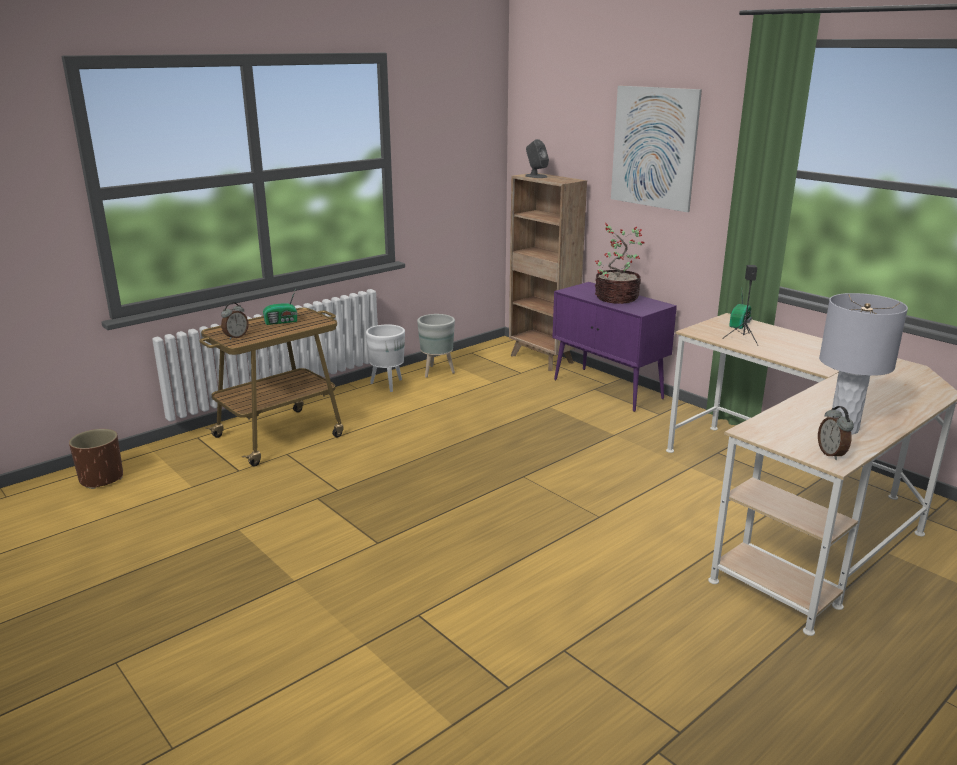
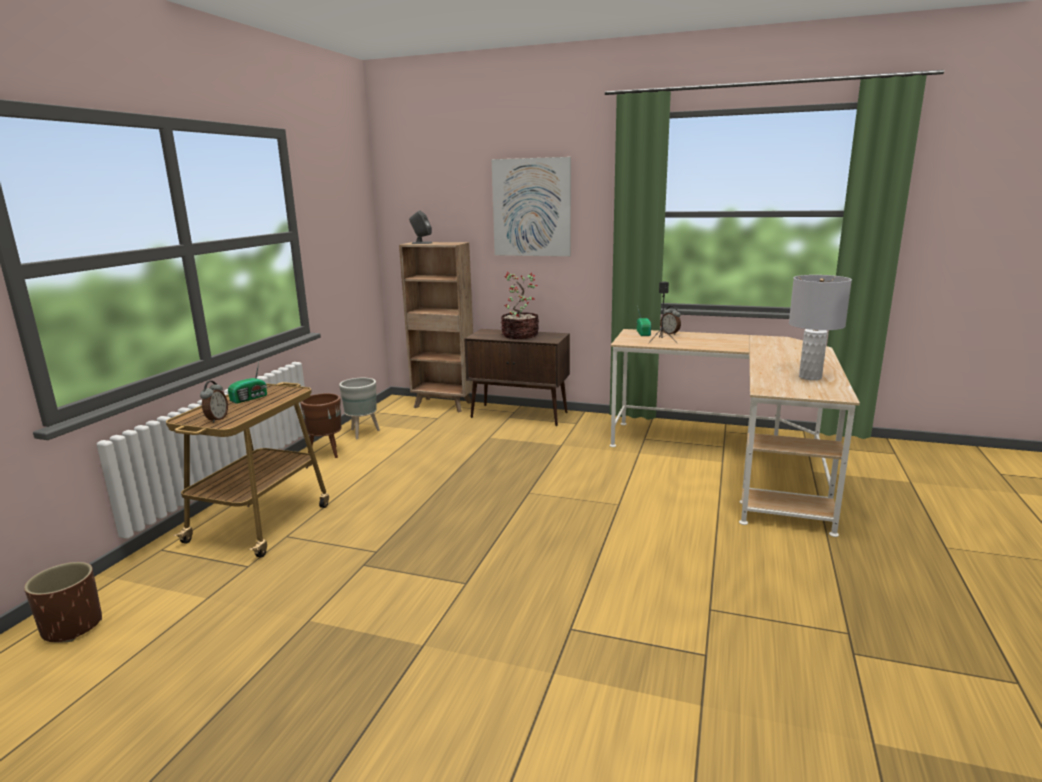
camera: 30 degrees left, 5 degrees down
(387, 385) = (326, 453): white planter -> brown planter
(608, 389) = (520, 415): purple cabinet -> brown cabinet
(832, 454) = (831, 392): alarm clock -> alarm clock (670, 333)

